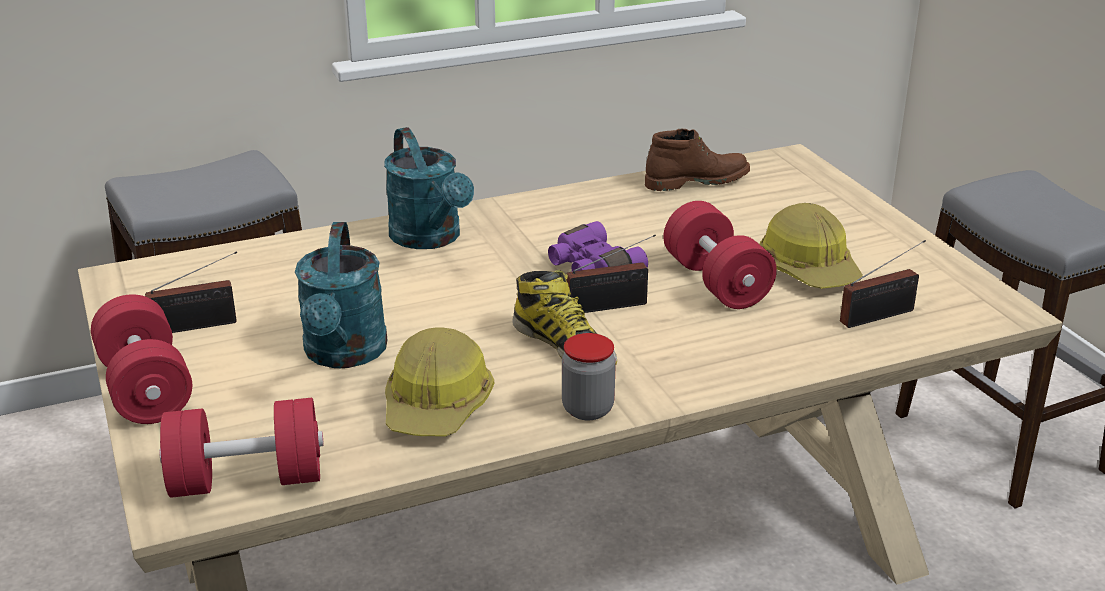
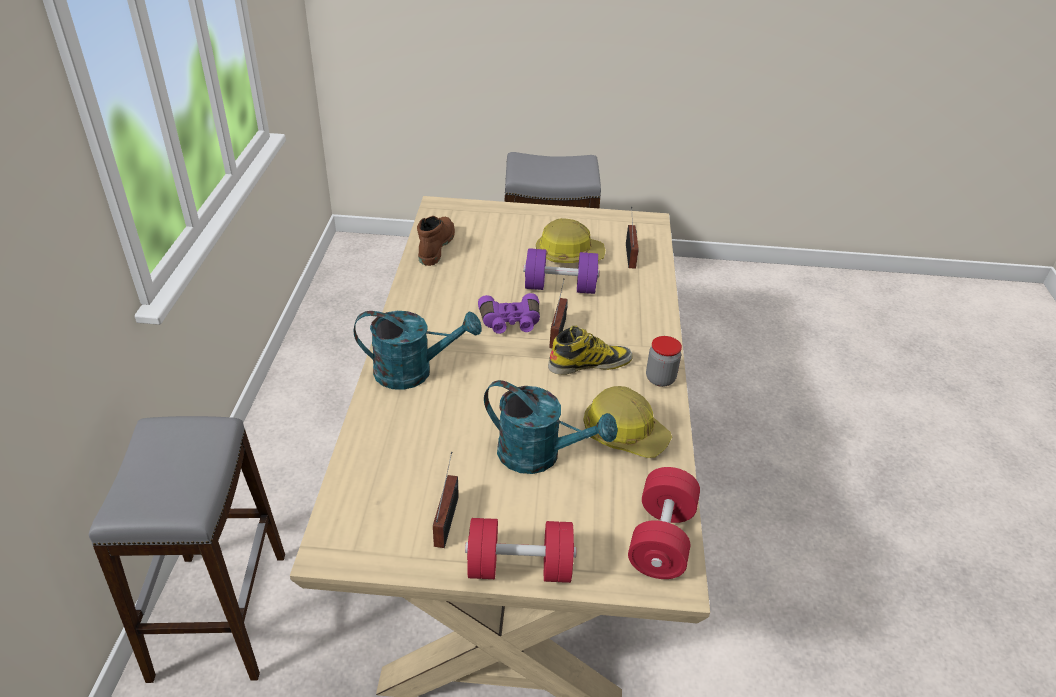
camera: 65 degrees left, 10 degrees up
(716, 282) = (560, 287): red dumbbell -> purple dumbbell

